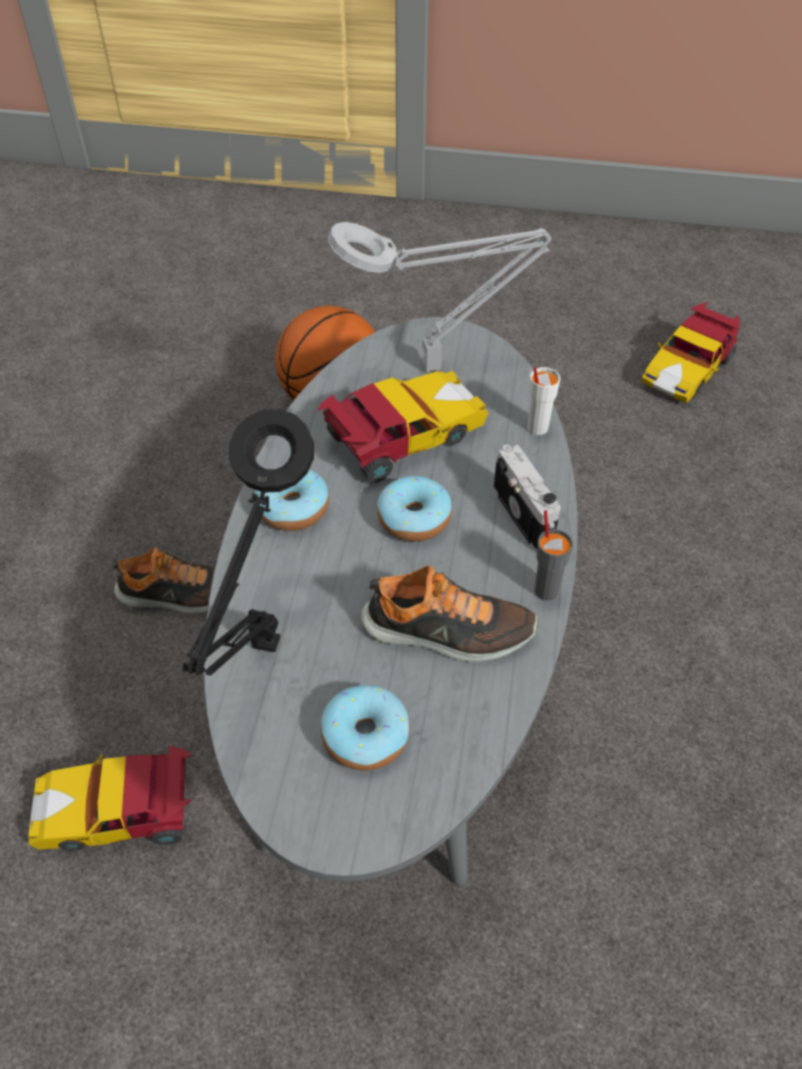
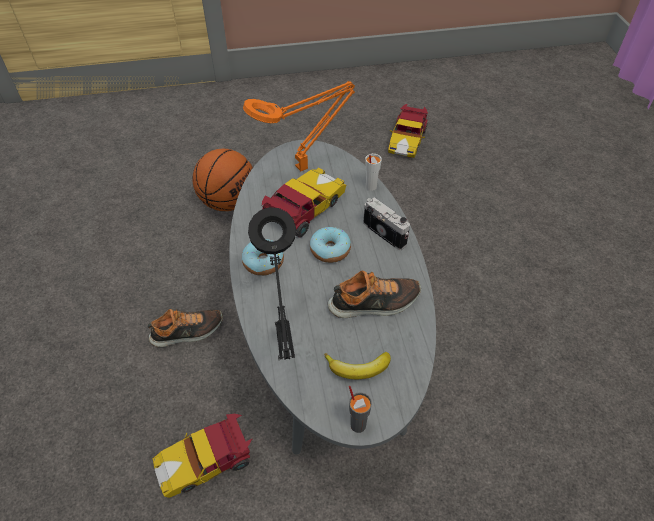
camera: 20 degrees left, 0 degrees up
(365, 736) = (358, 368): donut -> banana
(438, 365) = (304, 167): grey table lamp -> orange table lamp
(546, 590) = (413, 267): grey cup -> grey cup (358, 424)

